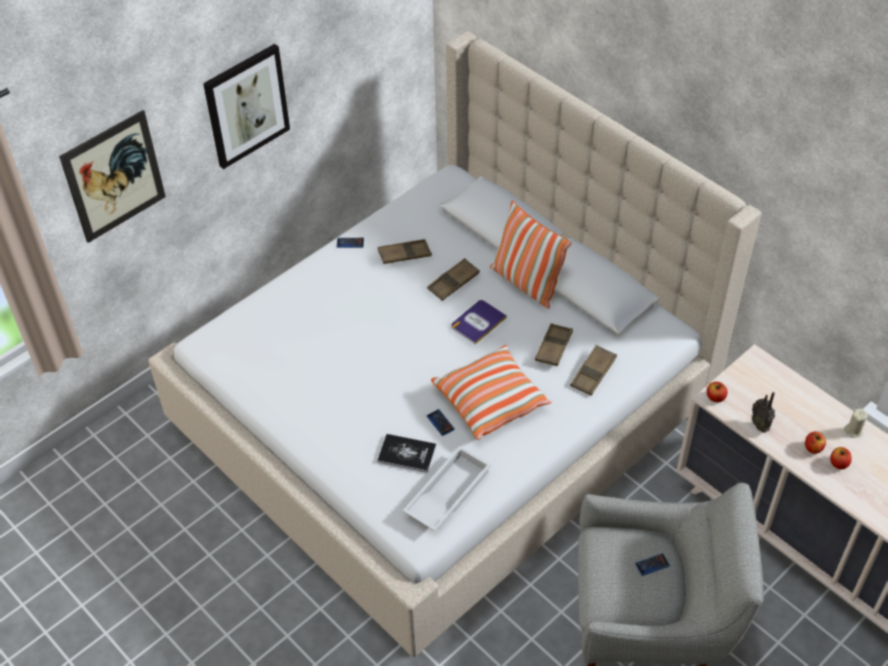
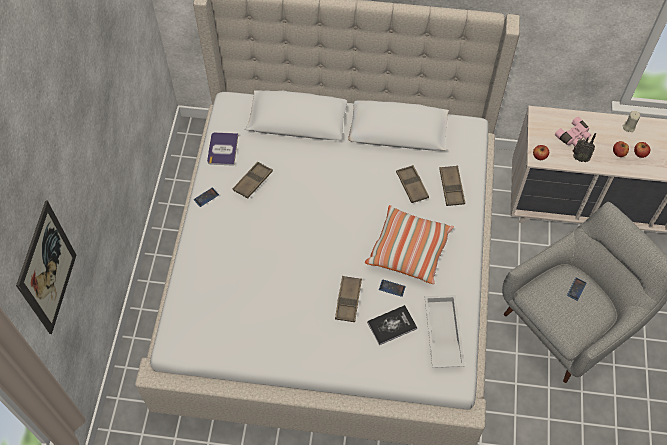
camera: 40 degrees left, 10 degrees up
(246, 105) = (91, 142): picture -> none
(453, 282) = (305, 181): brown tray -> brown tray (348, 300)
(478, 322) = (348, 199): book -> book (222, 149)
(526, 283) = (352, 151): pillow -> none
(775, 402) = (573, 137): none -> pink binoculars

